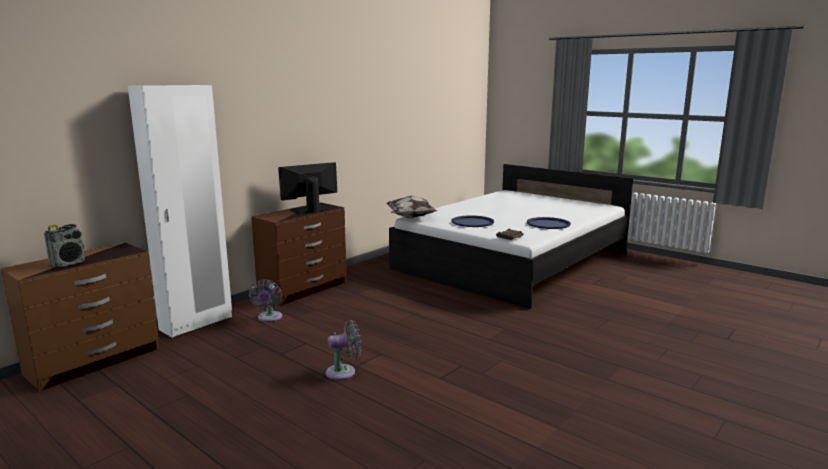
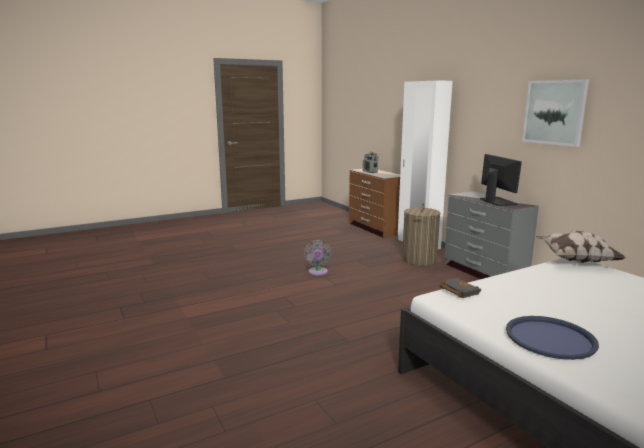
camera: 110 degrees right, 0 degrees up
(269, 318) = (419, 260): grey fan -> laundry basket
(304, 289) = (484, 273): brown dresser -> grey dresser
(316, 115) = (554, 112): none -> picture
(472, 222) = (549, 285): blue tray -> none

